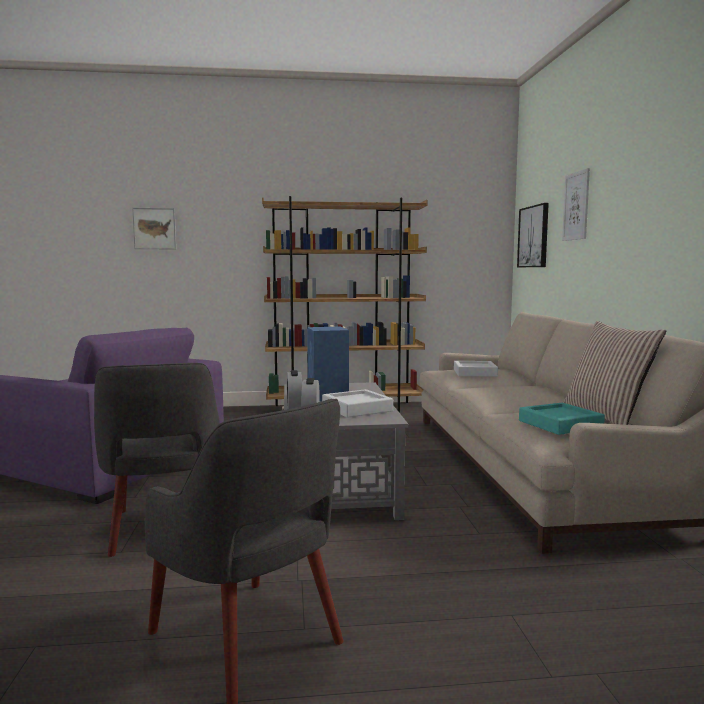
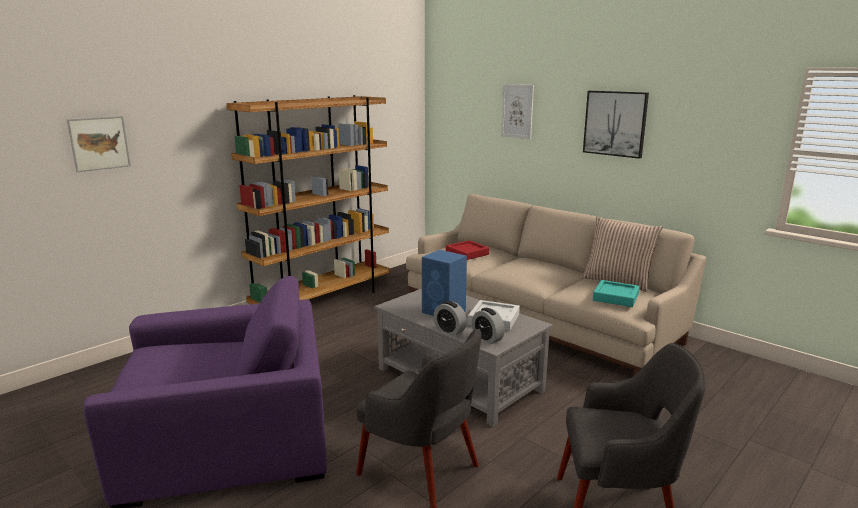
camera: 40 degrees left, 10 degrees up
(475, 373) = (467, 253): grey tray -> red tray
(534, 236) = (458, 125): picture -> picture (615, 123)

